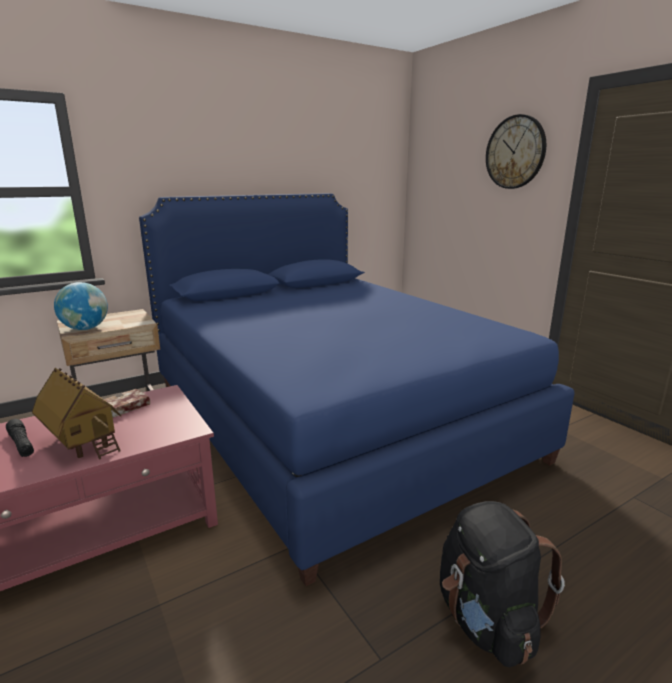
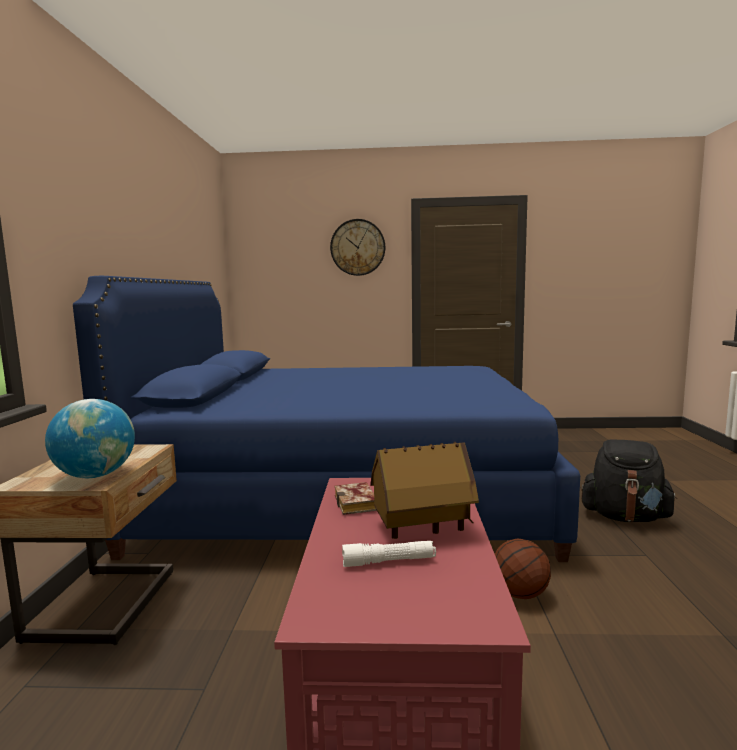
camera: 55 degrees left, 10 degrees down
(21, 444) = (389, 561): black flashlight -> white flashlight
(217, 565) = (519, 594): none -> basketball

